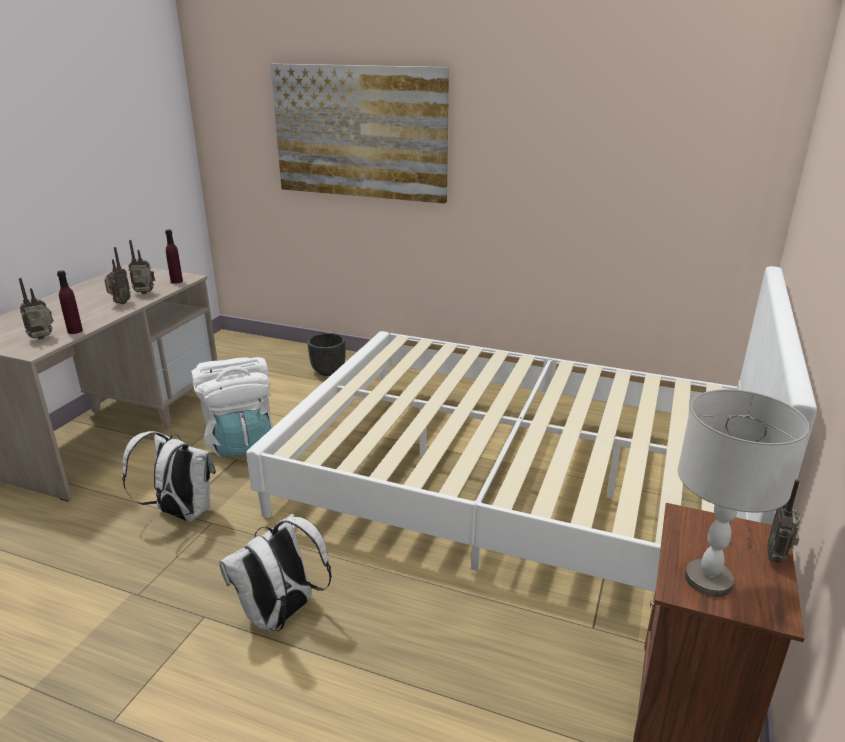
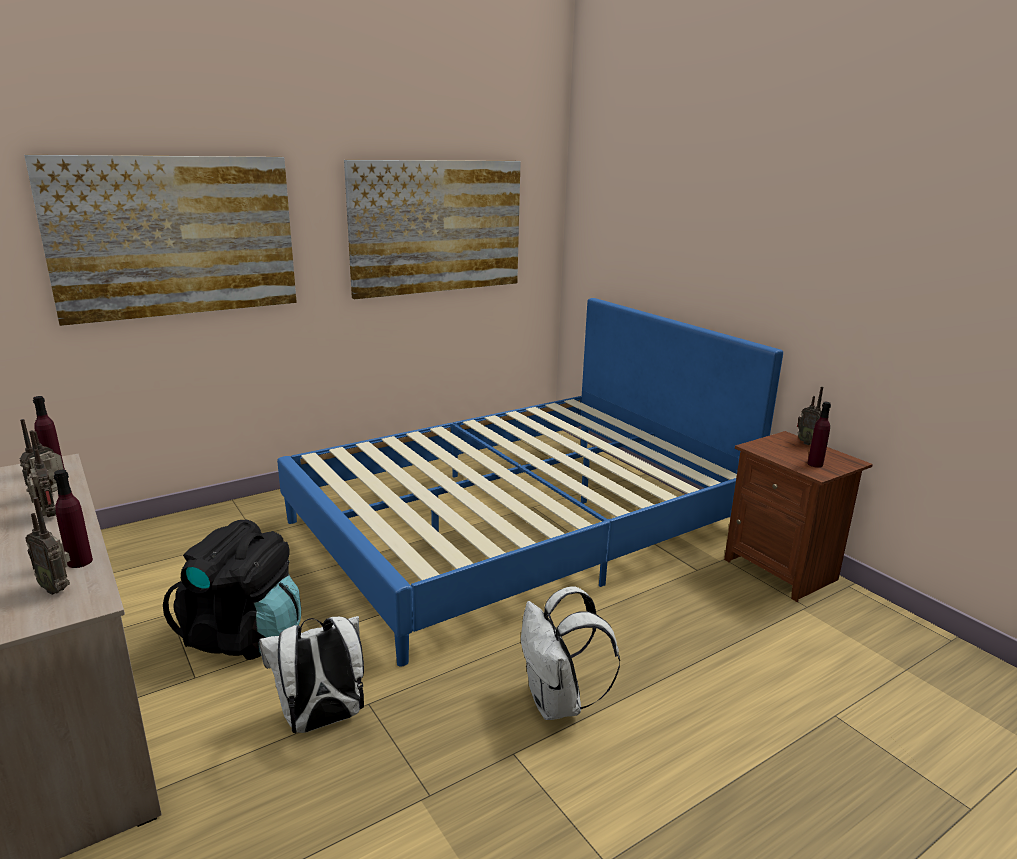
camera: 55 degrees left, 5 degrees down
(43, 338) = (57, 588): radio -> radio turned 60 degrees counterclockwise
(240, 441) = (243, 636): white backpack -> black backpack
(329, 371) = (203, 536): black planter -> none
(515, 482) = (519, 527): white bed -> blue bed
(605, 148) = (437, 227): none -> picture
(707, 580) = (815, 464): grey table lamp -> purple bottle

